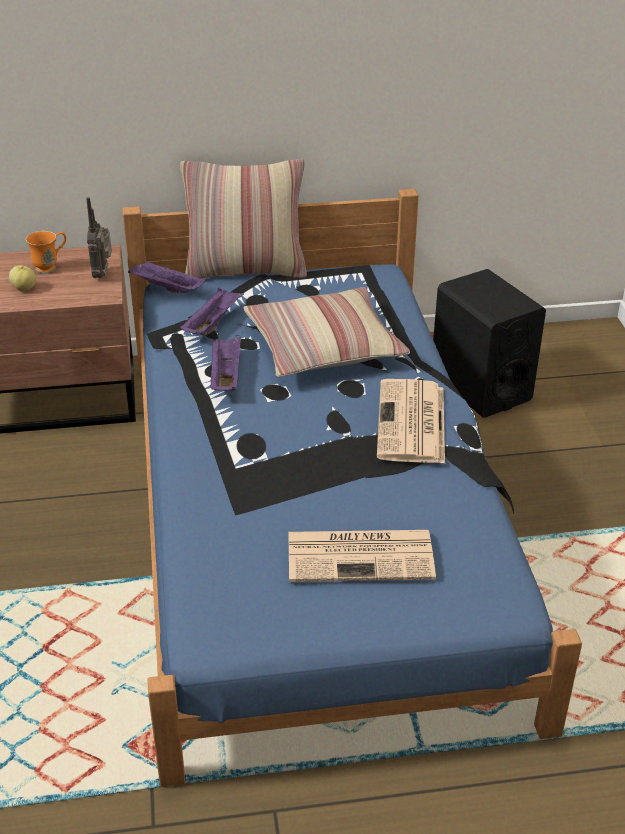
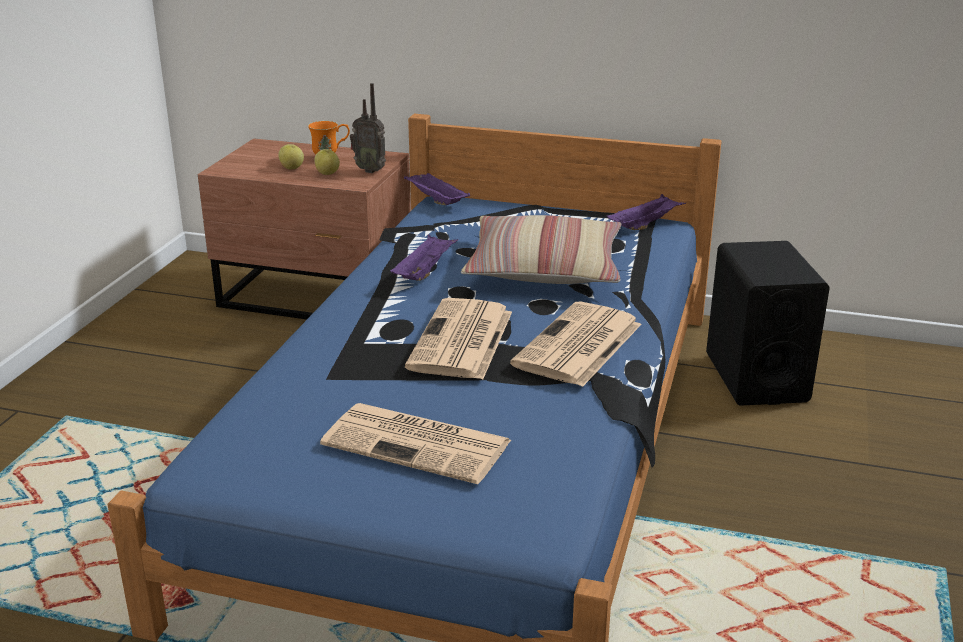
camera: 25 degrees right, 10 degrees down
(66, 288) = (327, 173): none -> apple
(103, 274) = (370, 170): radio -> radio turned 90 degrees counterclockwise
(212, 323) = (451, 231): purple tray -> purple tray (645, 225)
(246, 270) = (525, 200): pillow -> none
(317, 444) = (461, 341): none -> newspaper

